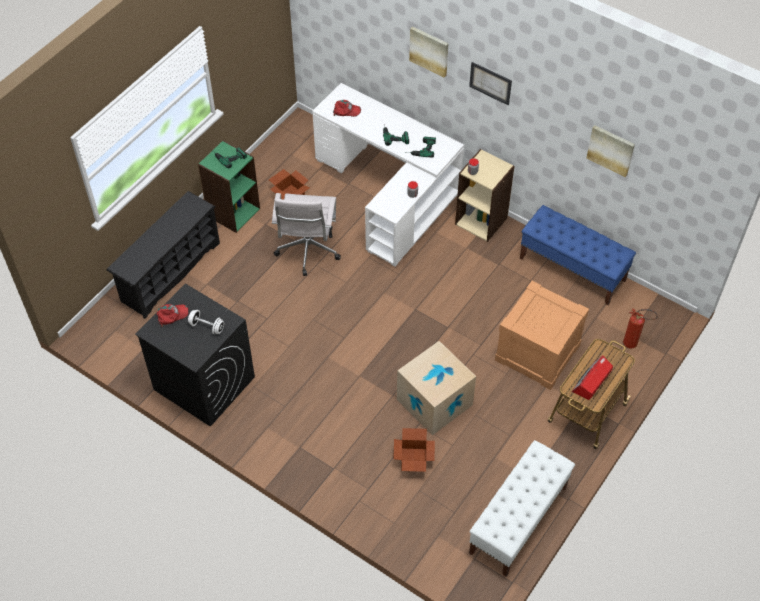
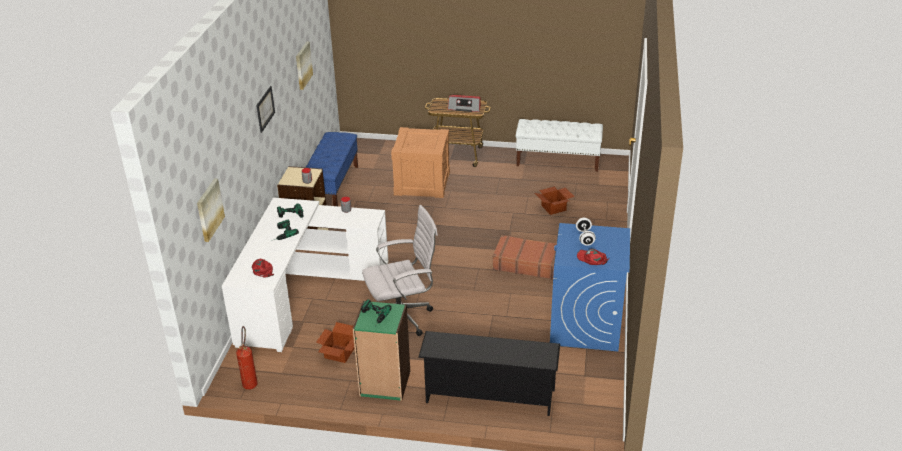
camera: 115 degrees left, 20 degrees down
(203, 383) = (585, 325): black washing machine -> blue washing machine
(323, 384) = (529, 264): none -> brown suitcase
(429, 51) = (241, 138): picture -> picture (209, 209)
(434, 402) = (500, 212): cardboard box -> none
(633, 344) = (385, 151): fire extinguisher -> fire extinguisher (250, 382)

